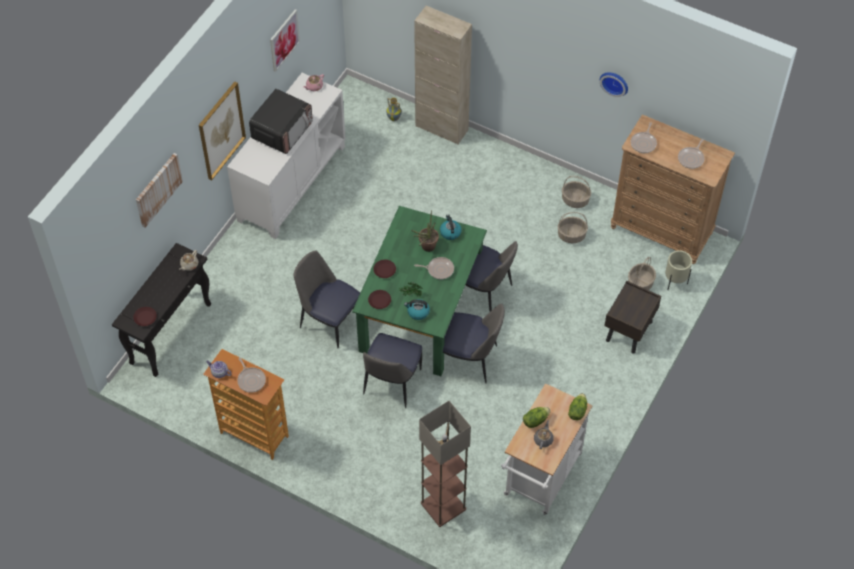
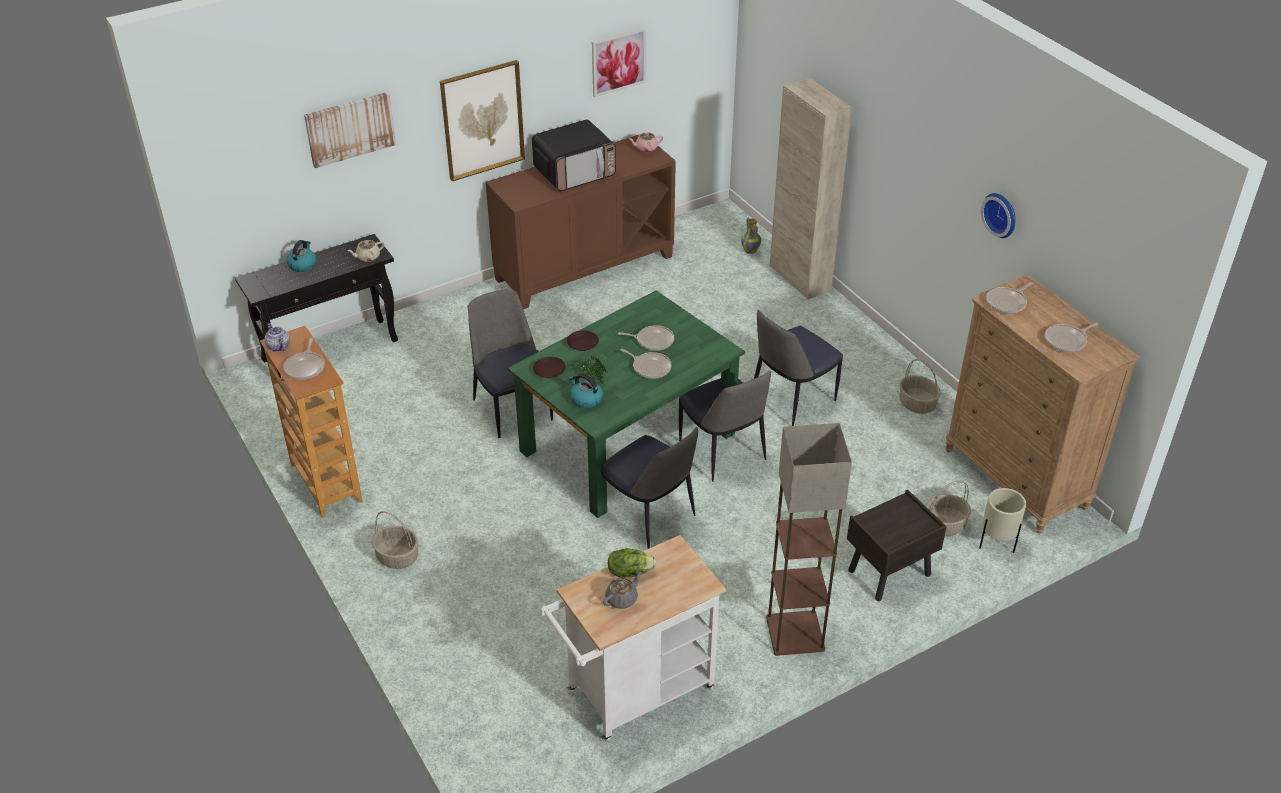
camera: 30 degrees right, 15 degrees down
(145, 318) = (274, 285): brown plate -> none
(291, 183) = (584, 267): white cabinet -> brown cabinet
(391, 384) = (530, 500): chair -> chair (791, 400)
(426, 248) = (653, 341): potted plant -> frying pan
(443, 507) = (477, 665): floor lamp -> floor lamp (794, 634)
(450, 232) = (696, 336): kettle -> kettle (302, 265)
(571, 235) = (884, 438): basket -> basket (397, 557)
(577, 411) = (698, 586): lettuce -> none

